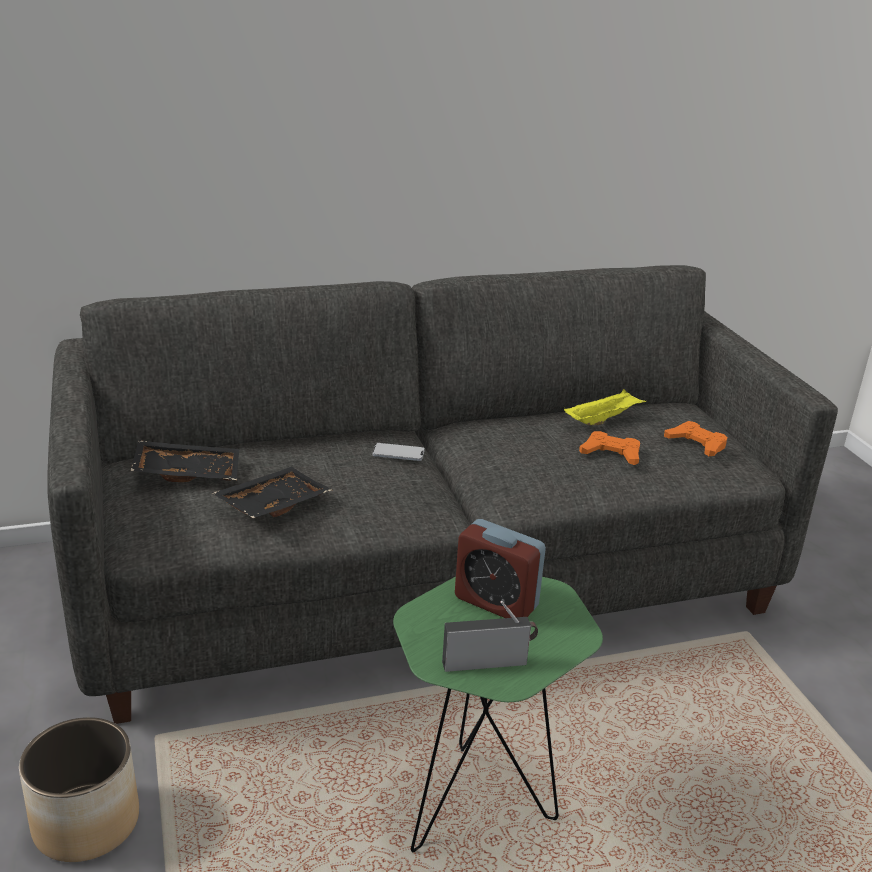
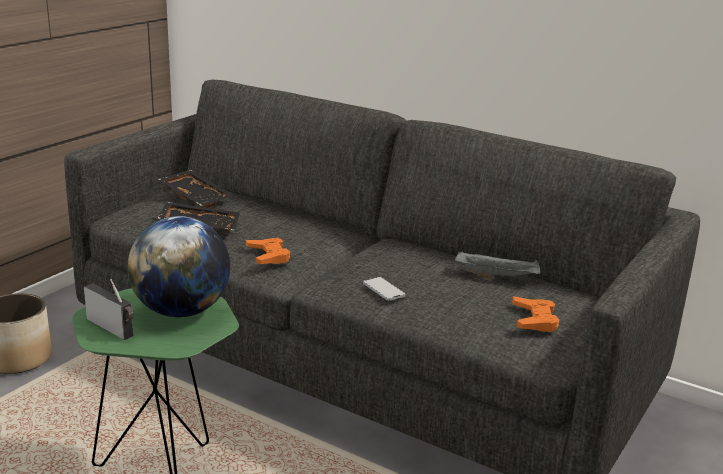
camera: 50 degrees right, 5 degrees down
(398, 453) = (324, 237): phone -> phone (384, 290)
(496, 602) = (181, 311): alarm clock -> globe
(602, 419) = (498, 277): yellow tray -> grey tray
(611, 454) = (450, 293): orange game controller -> orange game controller (268, 256)

